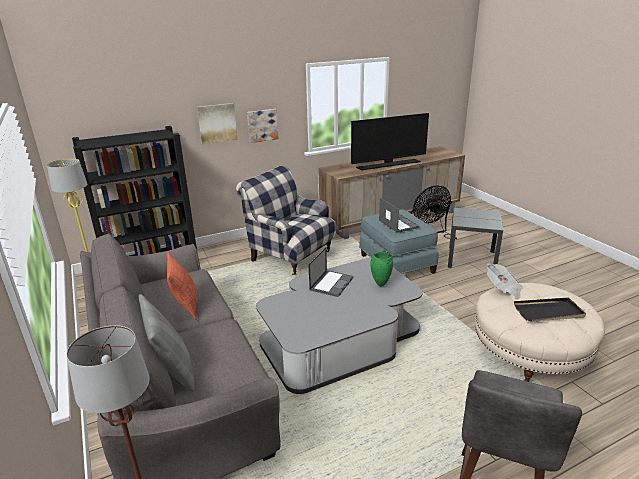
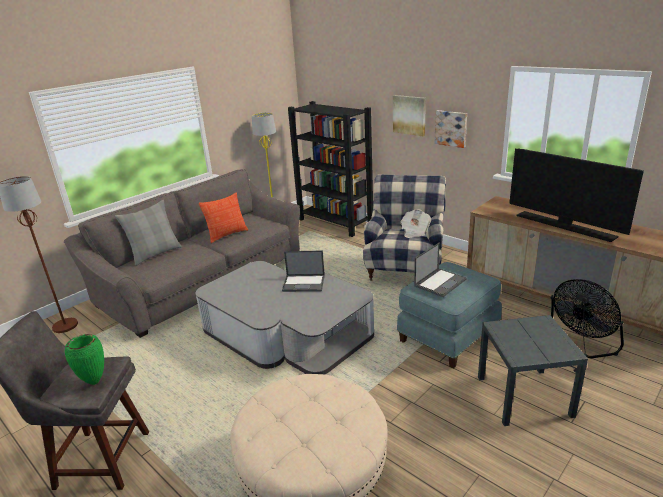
camera: 70 degrees right, 0 degrees up
(380, 285) = (316, 308): green vase -> green vase (94, 381)
(503, 289) = (334, 384): newspaper -> newspaper (414, 231)
(549, 312) = (293, 425): black tray -> none

